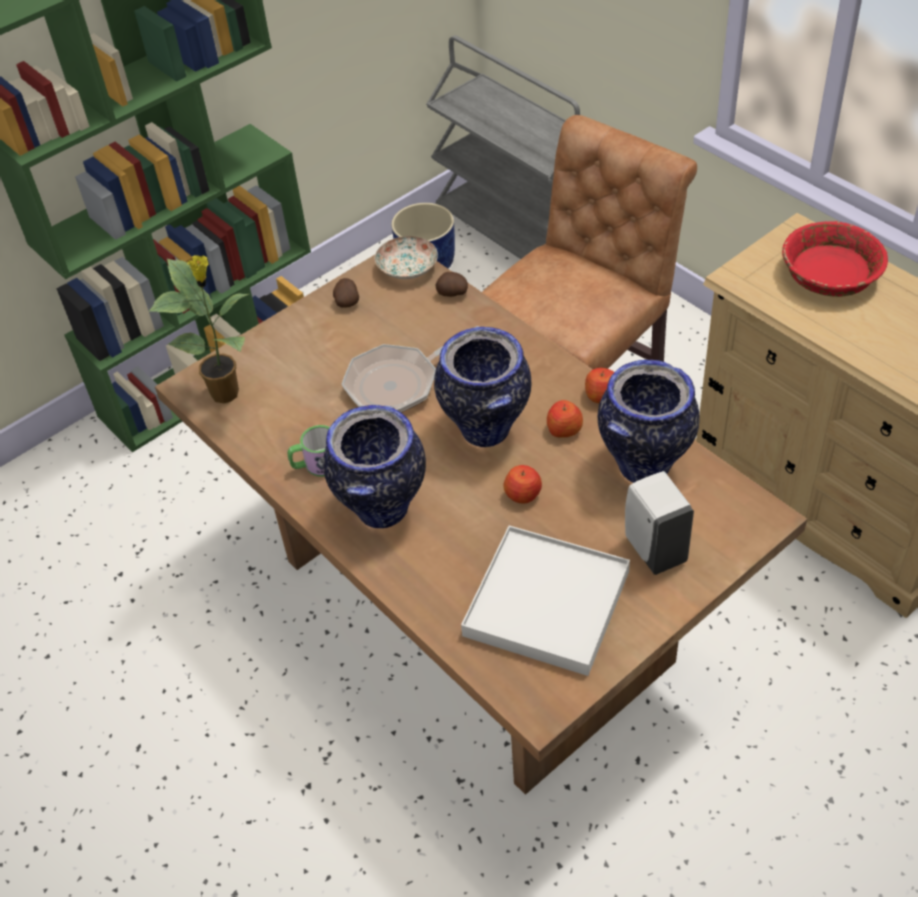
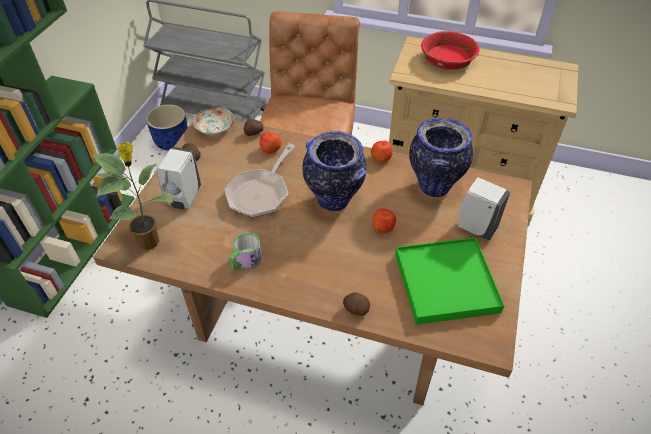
camera: 35 degrees left, 0 degrees up
(301, 353) = (184, 198): none -> white soap dispenser
(382, 511) = (309, 272): vase -> none
(403, 583) = (355, 309): none -> potato
(546, 603) = (445, 283): white tray -> green tray
(564, 429) = (376, 183): apple -> apple (270, 149)

